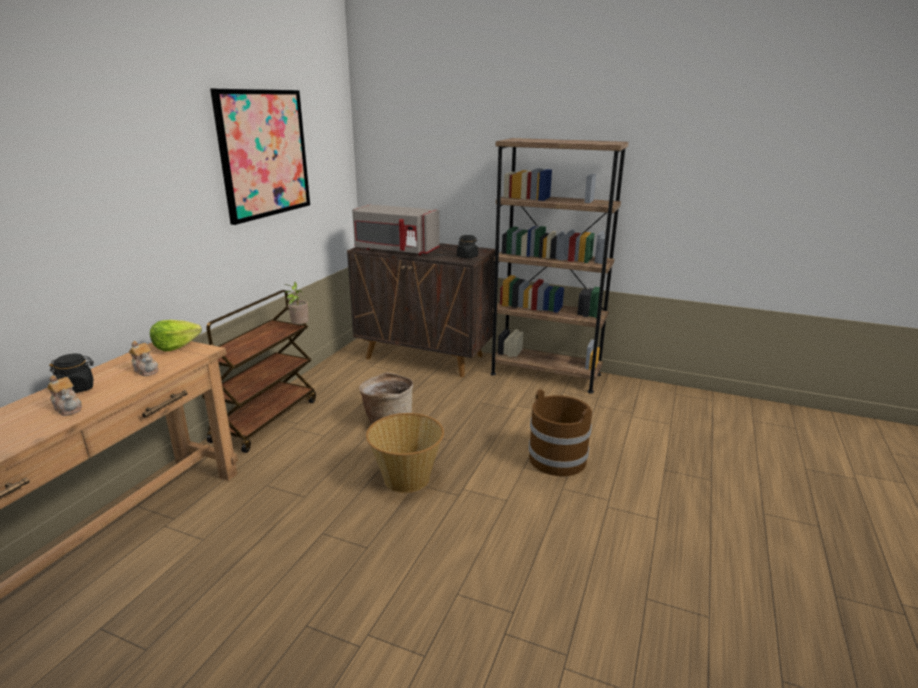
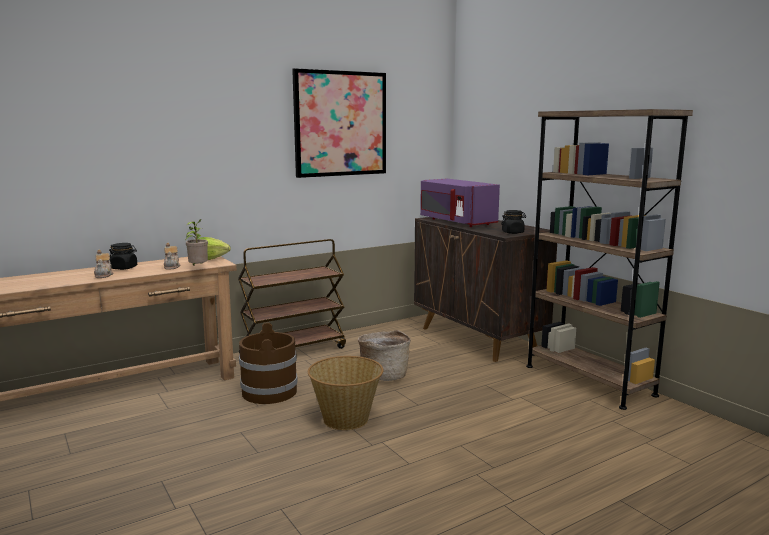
camera: 35 degrees right, 10 degrees down
(299, 328) = (334, 274): potted plant -> potted plant (198, 268)
(395, 250) = (455, 222): grey microwave -> purple microwave
(557, 459) = (503, 450): brown bucket -> brown bucket (269, 391)

